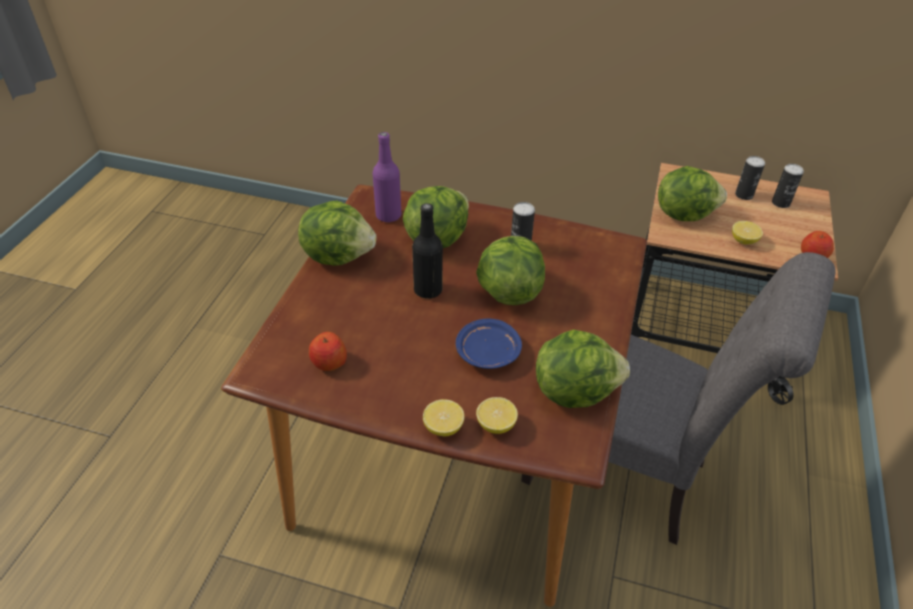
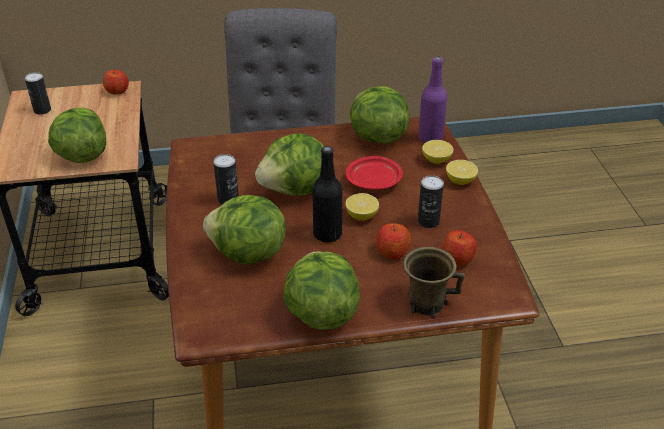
camera: 115 degrees left, 5 degrees down
(297, 317) = (426, 302): none -> brown mug
(373, 322) = (392, 252): none -> apple
(388, 215) = (230, 302): purple bottle -> purple bottle (430, 138)
(488, 353) = (374, 181): blue plate -> red plate
(743, 240) = (111, 122): lemon -> lemon (361, 216)
(744, 195) = (36, 129): can -> can (428, 221)

